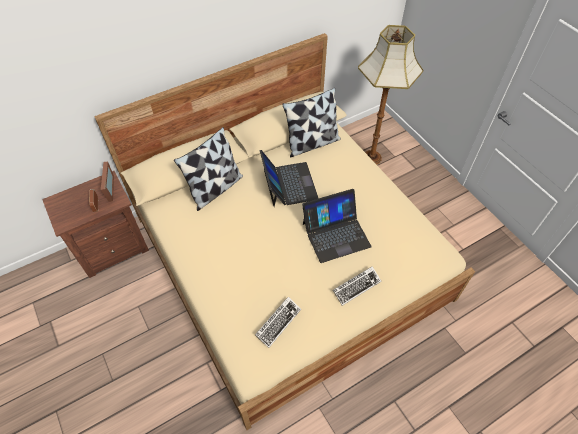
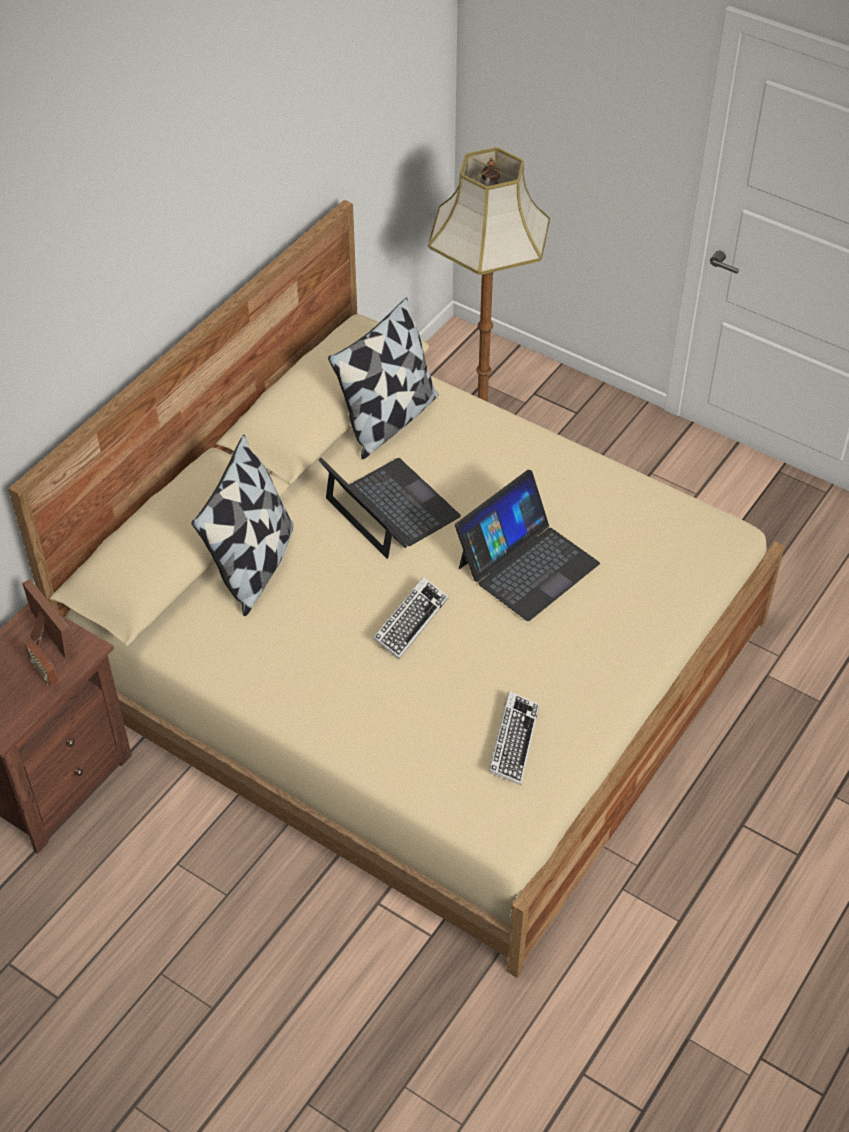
camera: 25 degrees left, 5 degrees down
(356, 287) = (610, 637): keyboard -> keyboard (410, 621)

